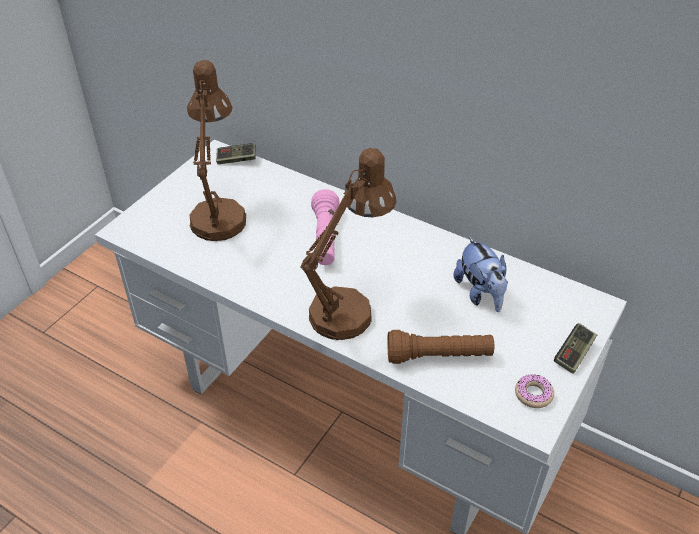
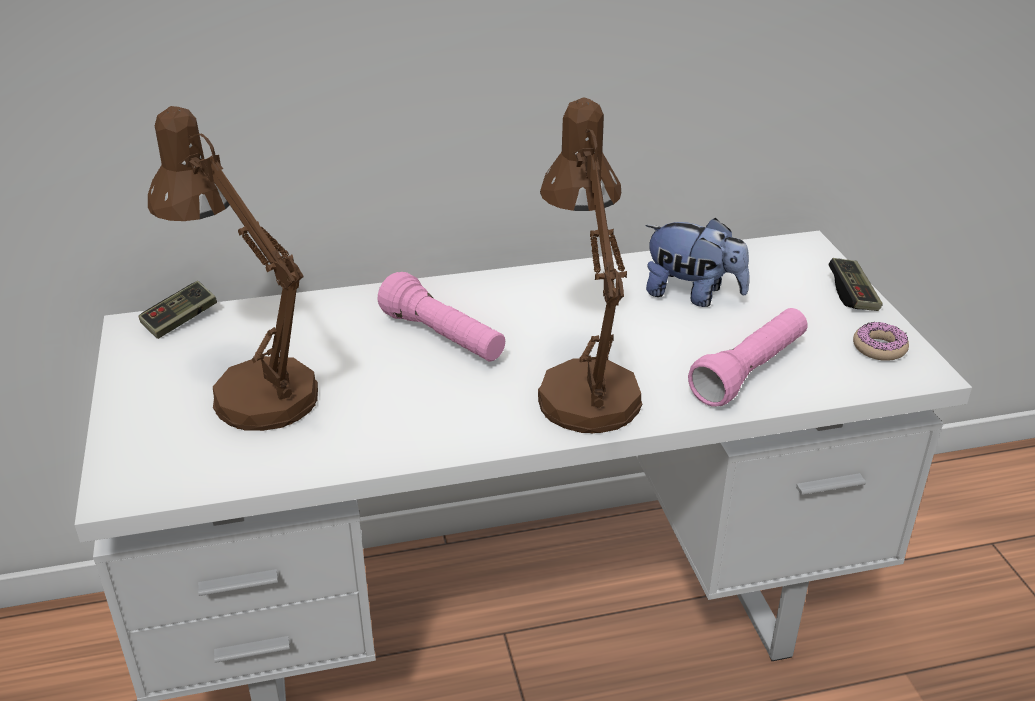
camera: 45 degrees left, 10 degrees down
(439, 356) = (749, 372): brown flashlight -> pink flashlight

